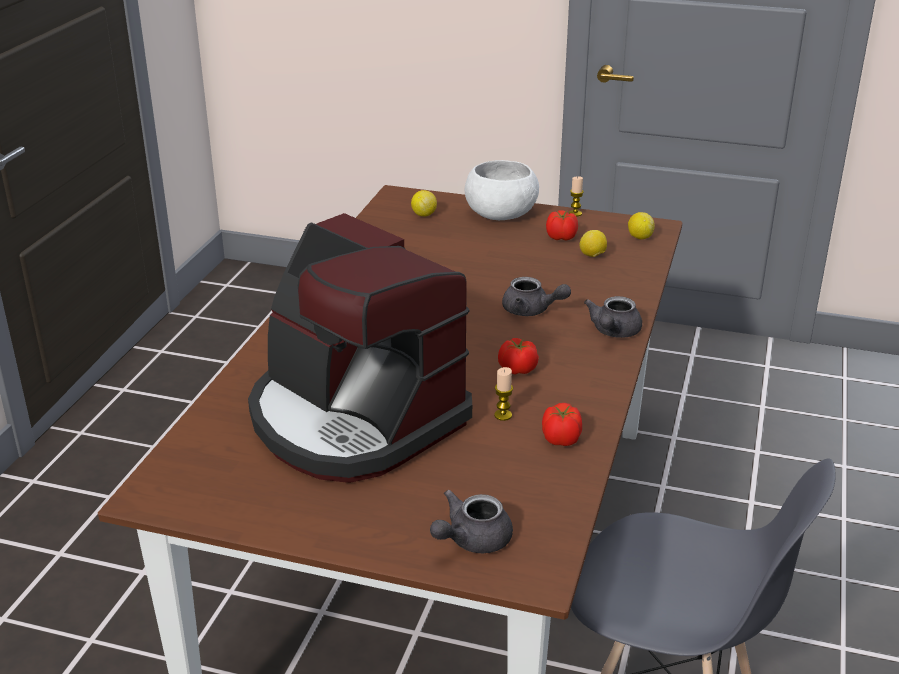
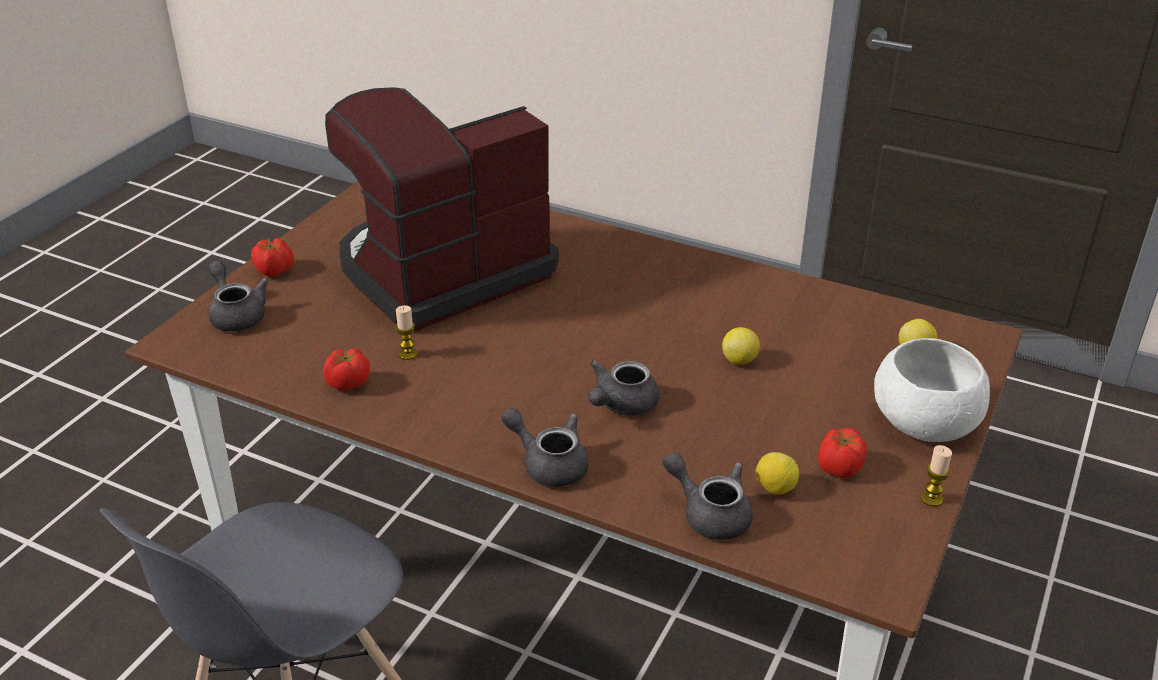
camera: 100 degrees right, 5 degrees up
(517, 370) = (489, 375): tomato -> tomato (275, 271)
(628, 274) = (709, 513): none -> grey teapot
(640, 237) = (840, 555): lemon -> lemon (739, 360)

